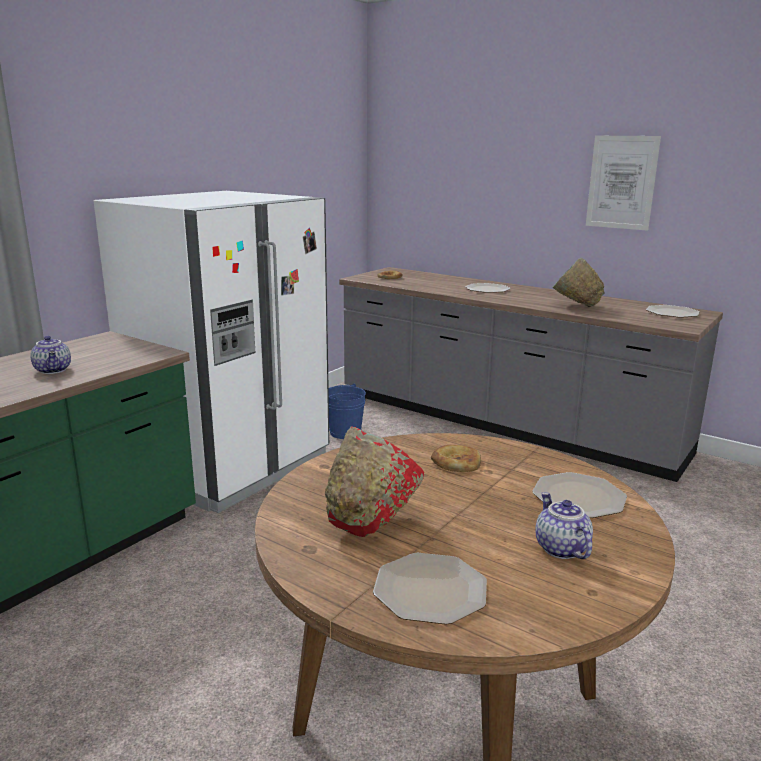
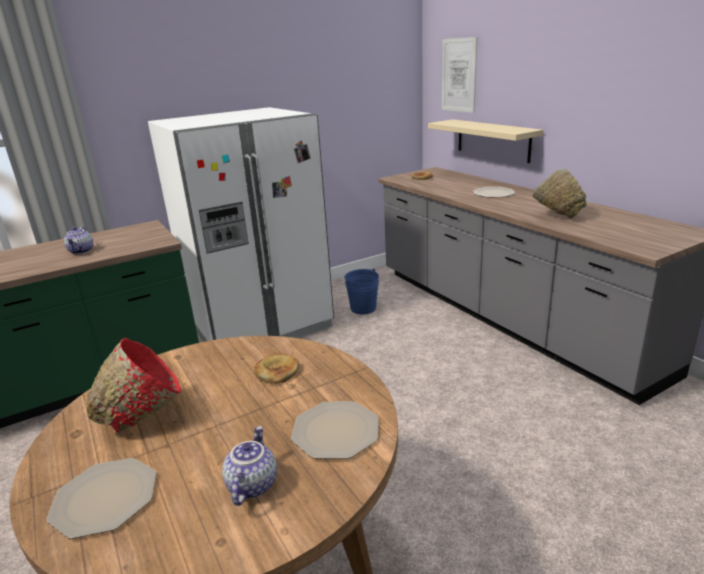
camera: 25 degrees right, 5 degrees up
(466, 235) = (493, 140): none -> beige shelf
(621, 182) = (628, 88): picture -> picture (459, 75)
(672, 313) = (657, 230): plate -> none

